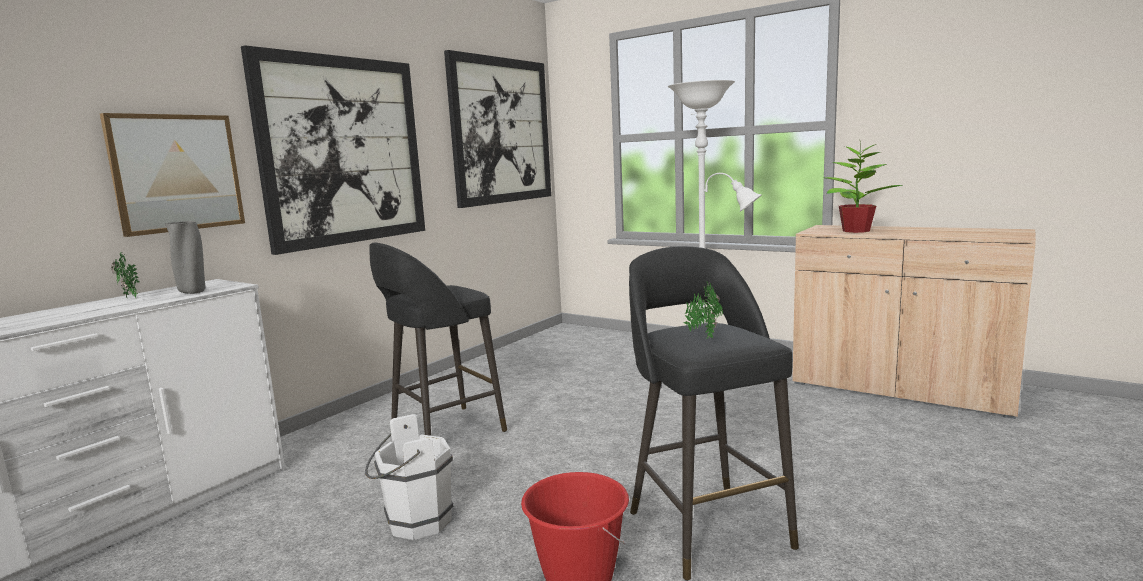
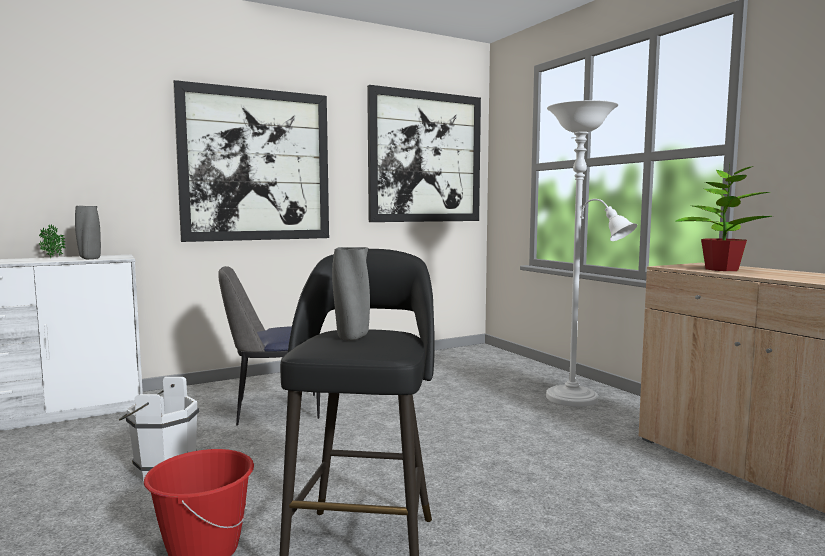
camera: 25 degrees right, 5 degrees down
(176, 173) = (110, 172): picture -> none
(444, 432) = (274, 409): black stool -> chair
(703, 336) = (352, 338): potted plant -> grey vase

